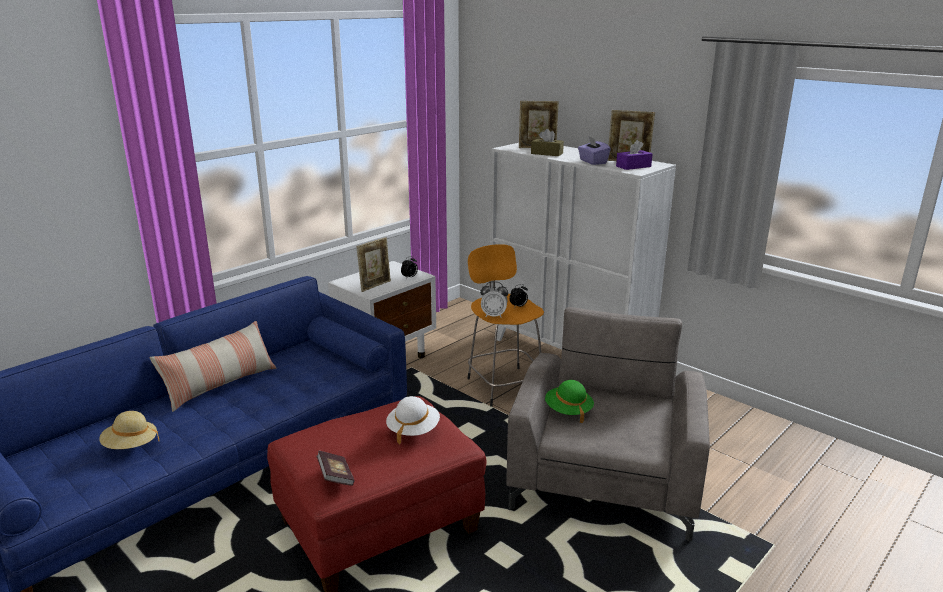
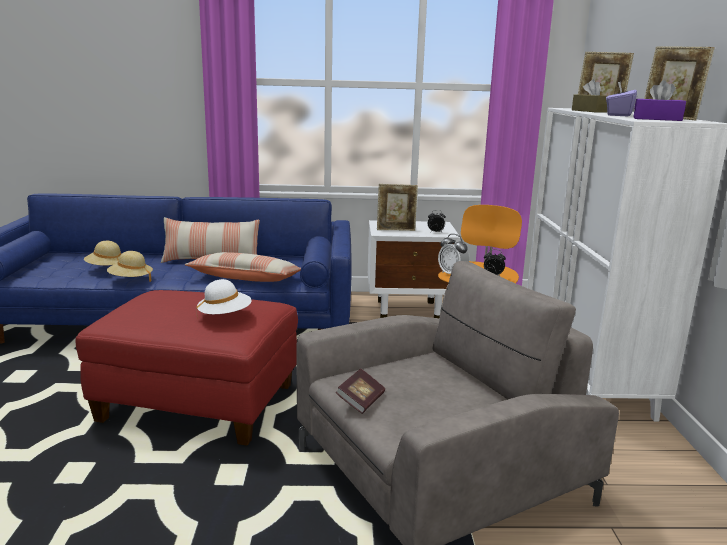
camera: 45 degrees right, 5 degrees down
(193, 444) = (131, 280): none -> beige hat
(303, 389) = (245, 279): none -> pillow
(335, 477) = (124, 317): book -> book (361, 401)
(568, 411) = (395, 370): green hat -> none

